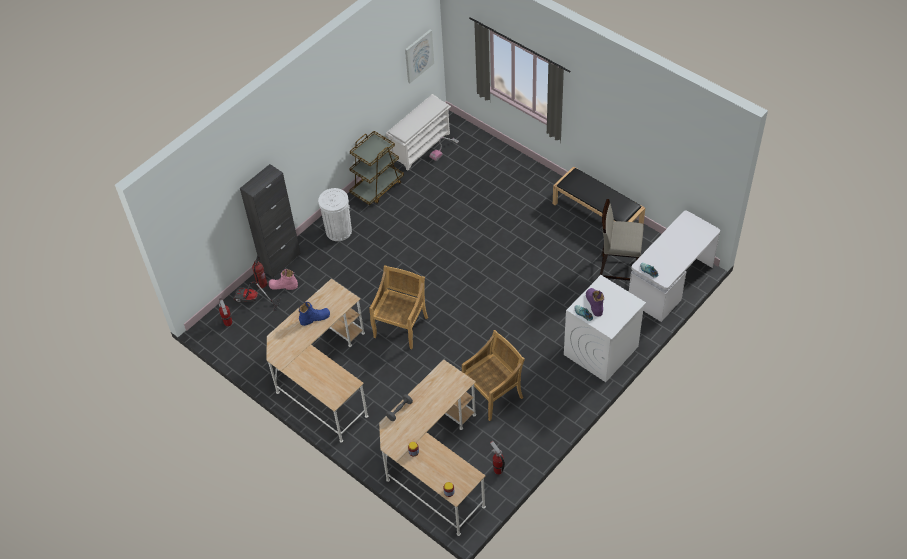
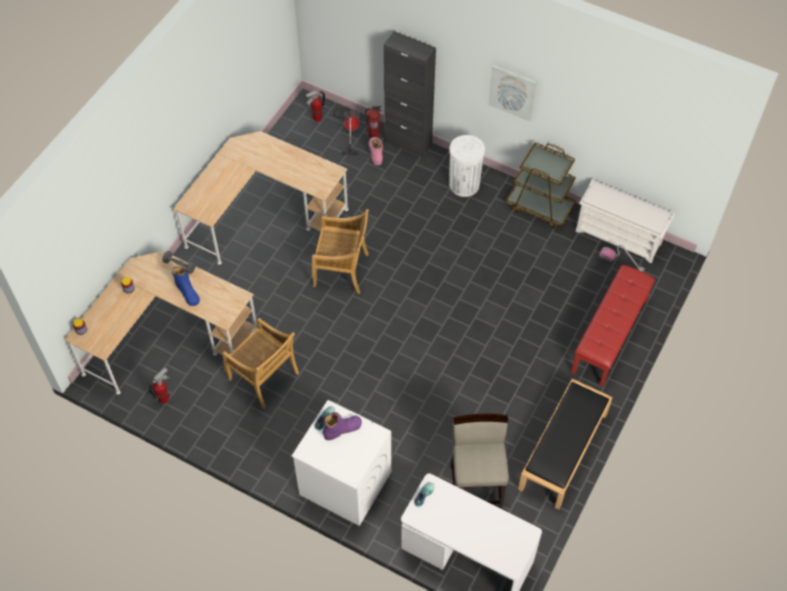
camera: 75 degrees right, 5 degrees up
(315, 318) = (290, 166): blue boot -> blue boot (187, 292)
(418, 56) = (676, 157): picture -> picture (512, 92)
(507, 169) = (610, 336): none -> red bench

